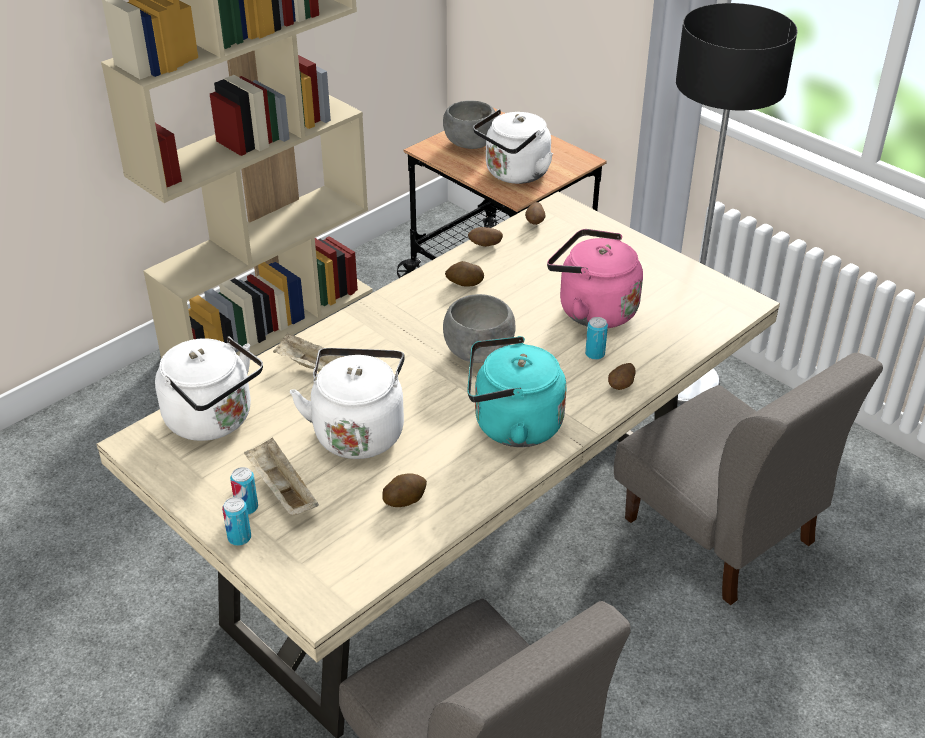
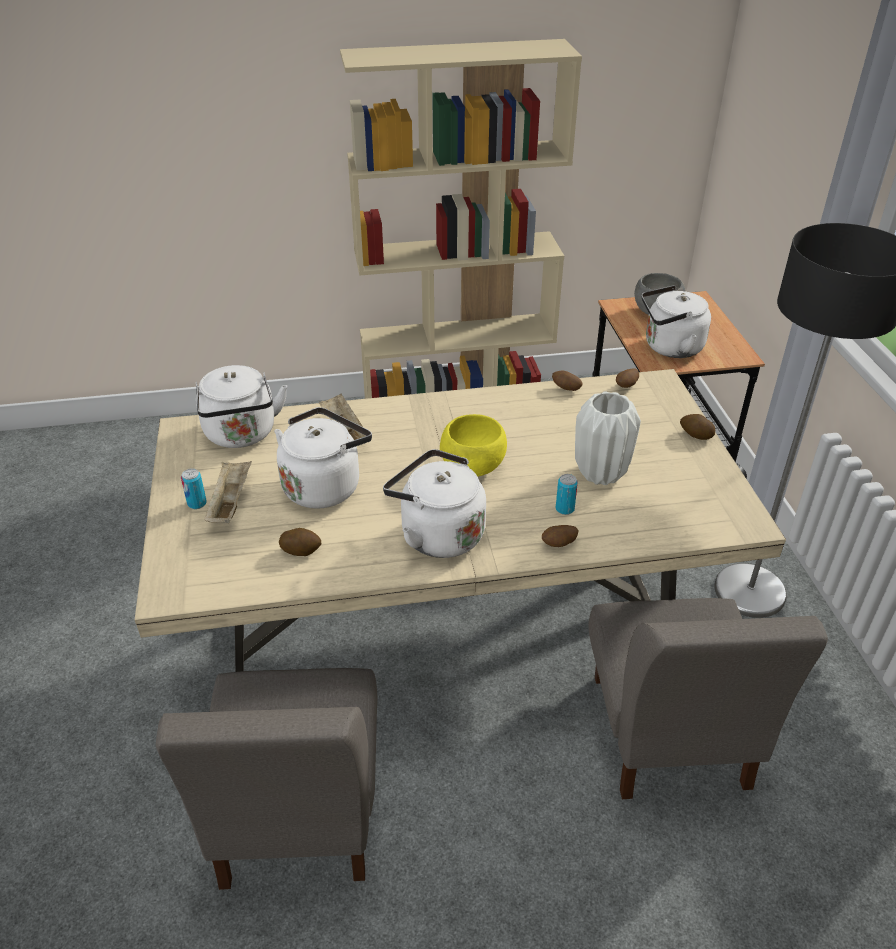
camera: 35 degrees right, 0 degrees up
(239, 538) = (170, 521): can -> none
(464, 283) = (518, 411): potato -> potato (695, 435)
(479, 352) = (473, 467): grey bowl -> yellow bowl
(512, 425) = (437, 534): turquoise kettle -> white kettle
(592, 310) = (601, 473): pink kettle -> white vase

